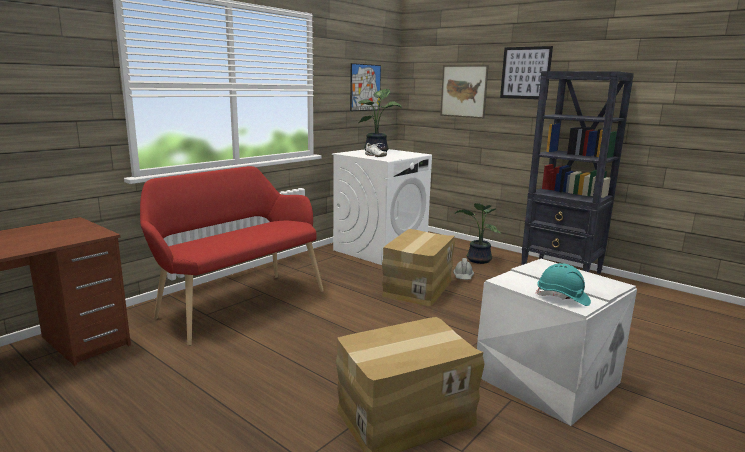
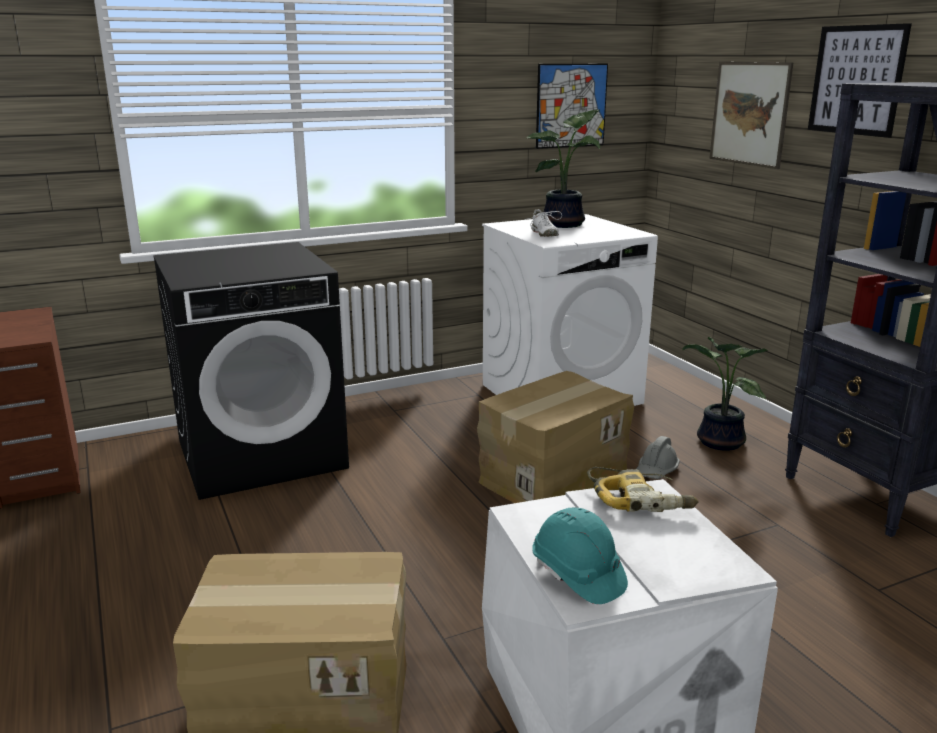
camera: 25 degrees right, 5 degrees up
(237, 303) = (262, 454): red bench -> black washing machine
(545, 266) = (640, 499): none -> power drill

